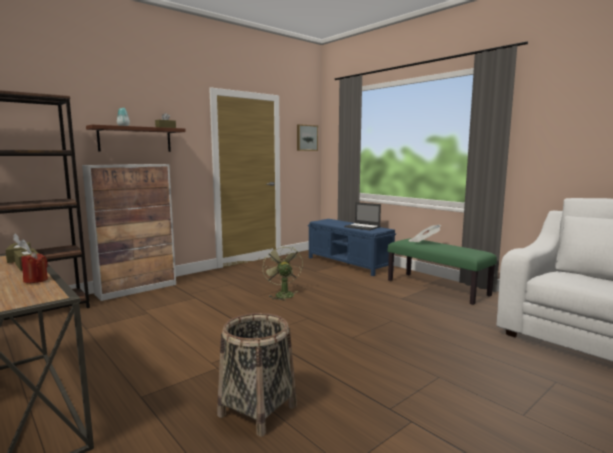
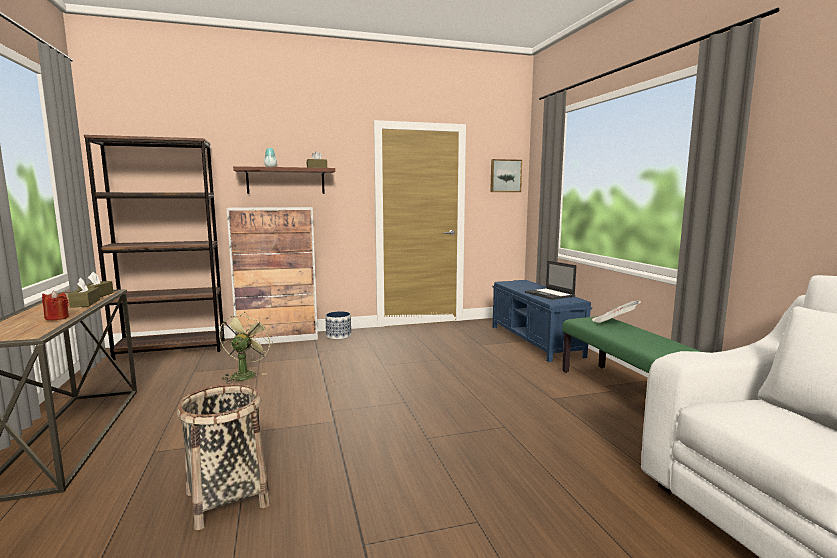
camera: 25 degrees right, 0 degrees up
(192, 279) = (338, 336): none -> planter
(282, 294) = (410, 367): green fan -> green fan (245, 374)

